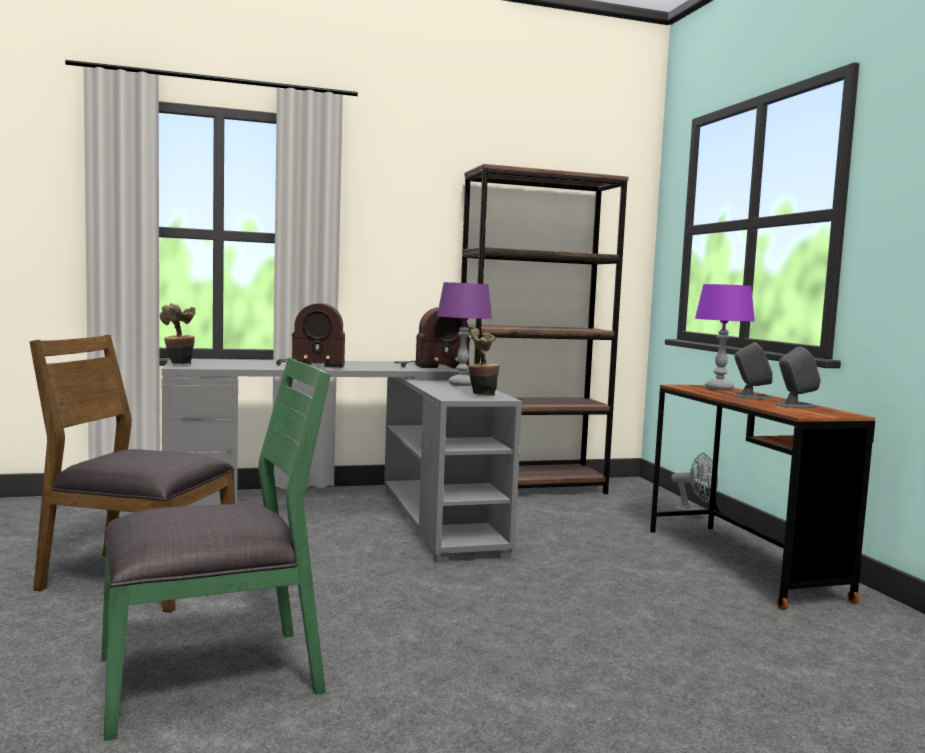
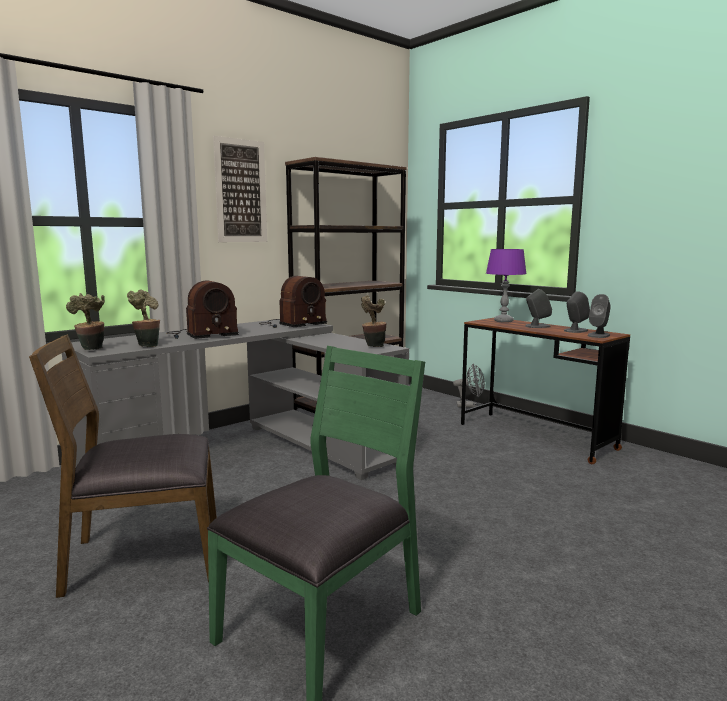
camera: 25 degrees left, 5 degrees up
(235, 366) = (147, 345): none -> potted plant
(403, 207) = (240, 191): none -> picture
(462, 384) = (334, 337): purple table lamp -> none
(814, 413) = (598, 335): none -> grey speaker

